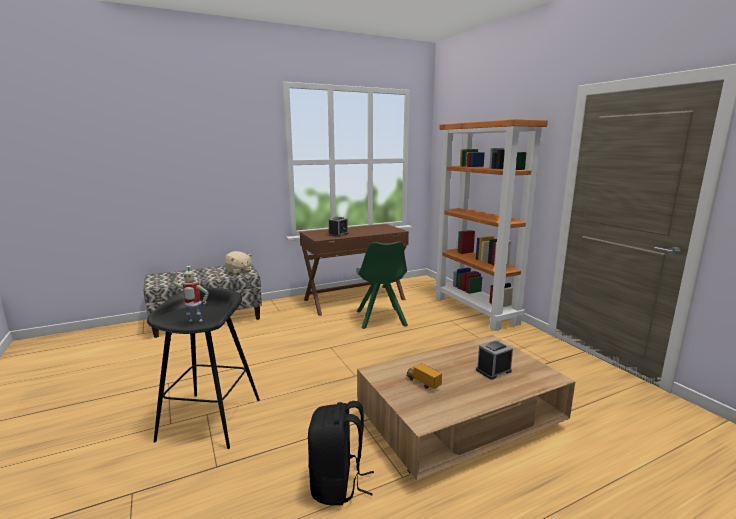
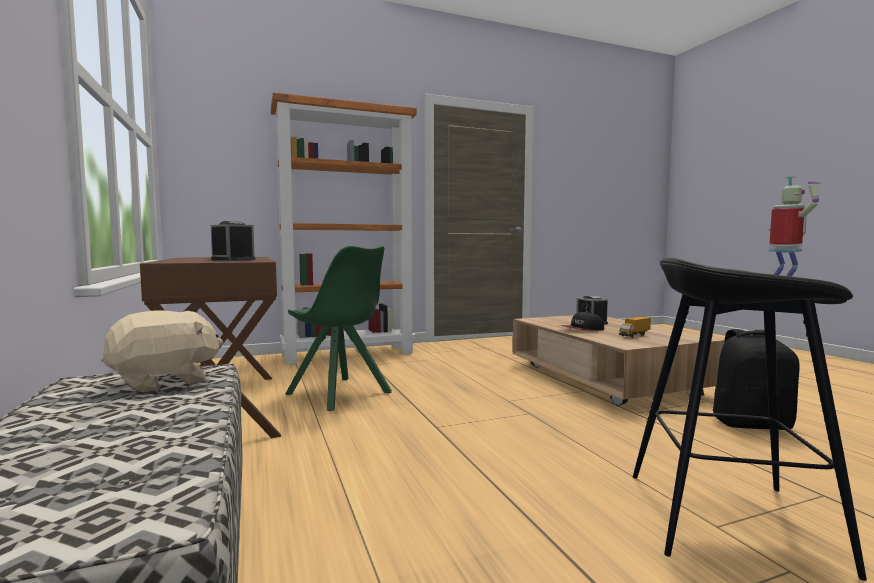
camera: 85 degrees left, 10 degrees down
(381, 319) = (339, 394): green chair -> green chair turned 45 degrees clockwise
(443, 361) = (582, 330): none -> cap

